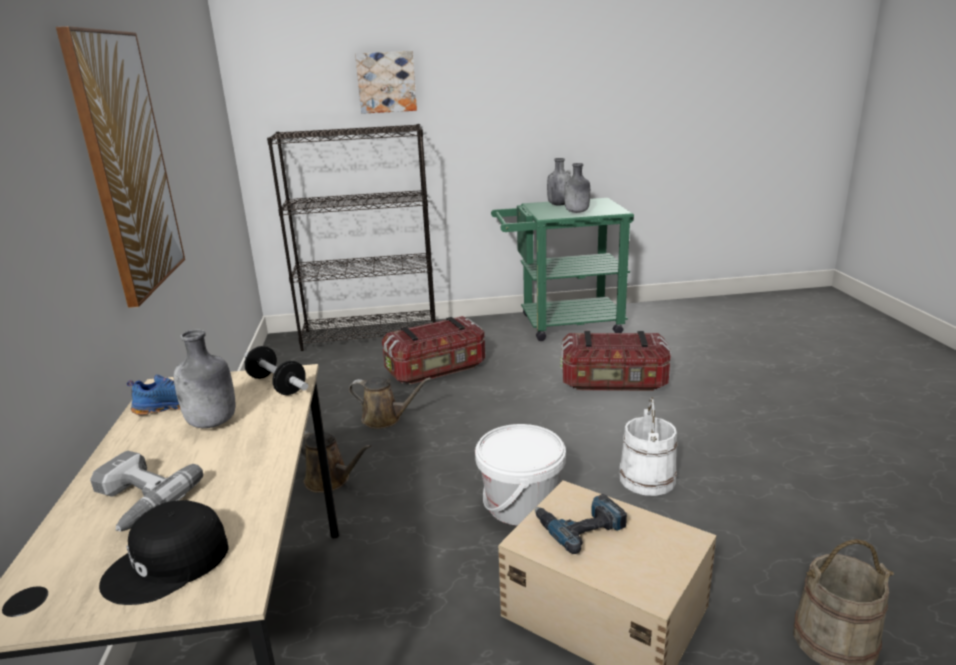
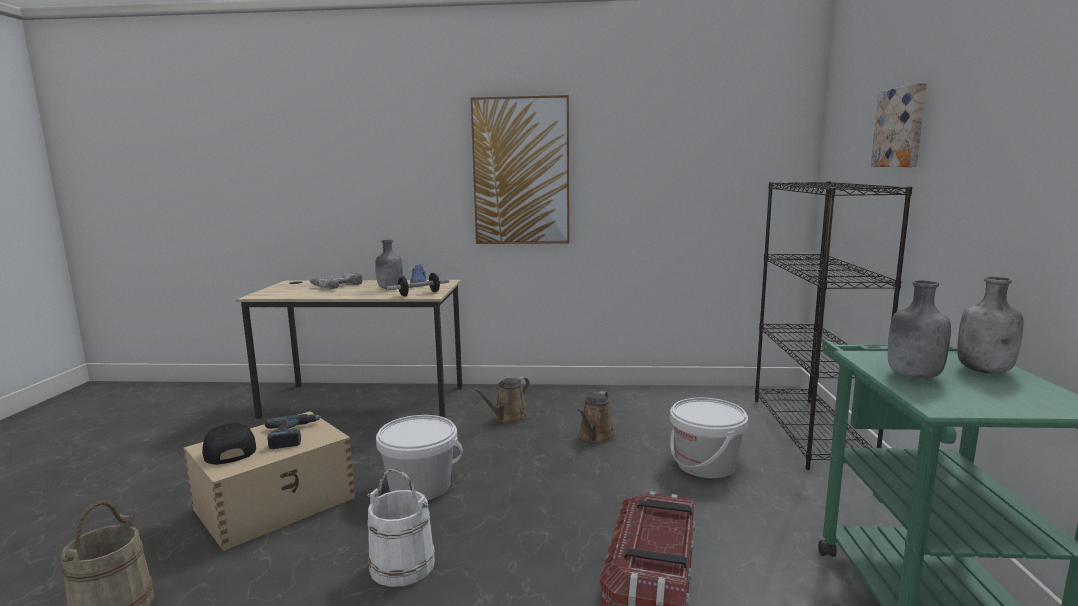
camera: 100 degrees right, 10 degrees down
(169, 564) = (285, 290): black cap -> black cap (228, 451)
(437, 370) = (705, 465): storage box -> white bucket

